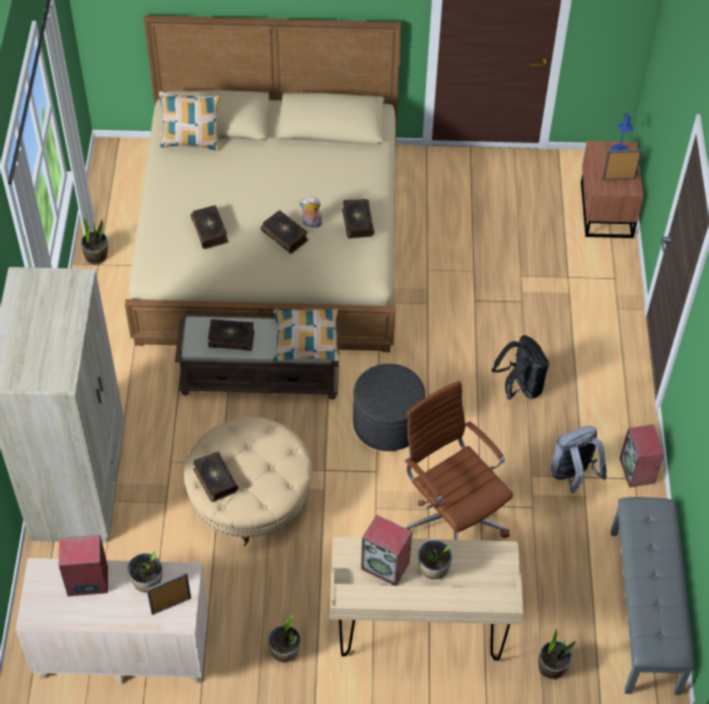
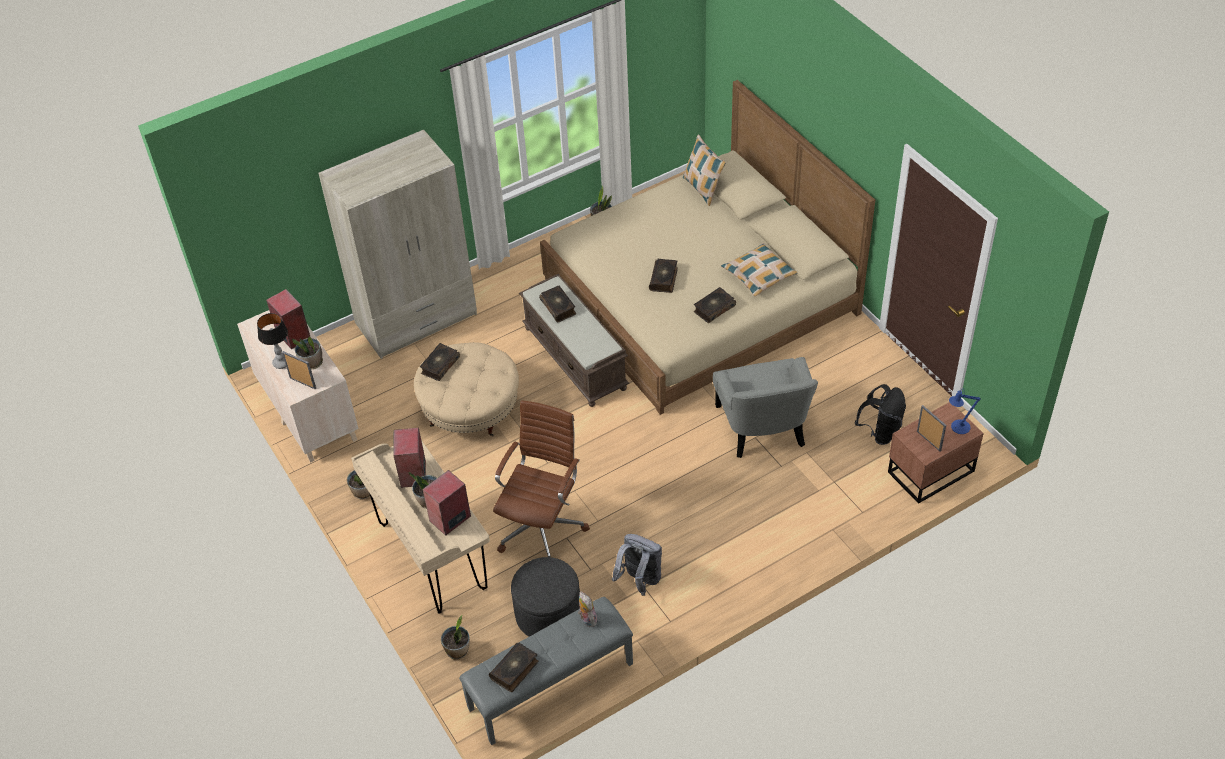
camera: 60 degrees right, 5 degrees down
(120, 612) = (281, 363): none -> table lamp
(210, 231) = (632, 241): book -> book (515, 670)
(306, 340) = (591, 345): pillow -> pillow (758, 275)
(311, 224) = (688, 286): plush toy -> plush toy (587, 619)
(387, 423) = (594, 447): grey ottoman -> grey ottoman (548, 614)
(466, 288) = (762, 426): none -> grey armchair
(520, 387) = (696, 506): black backpack -> black backpack (880, 432)
(637, 471) = (679, 620): speaker -> speaker (450, 519)

